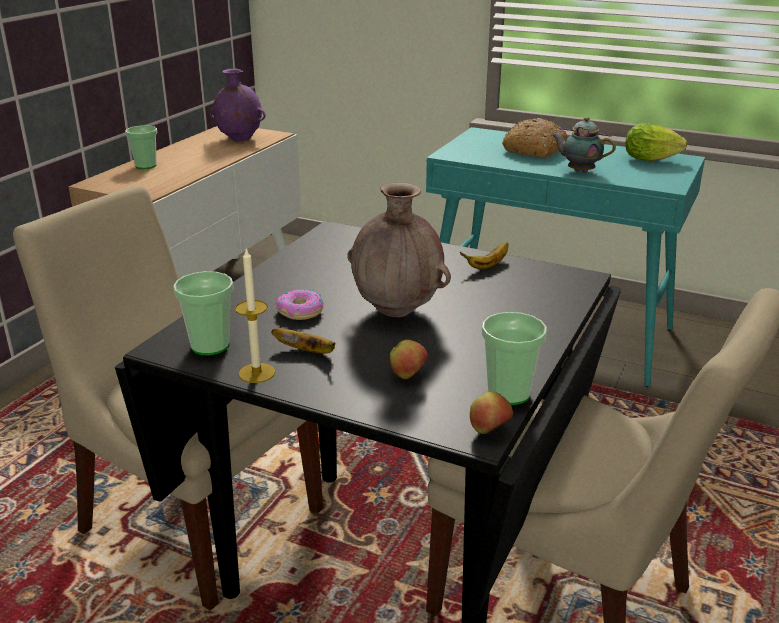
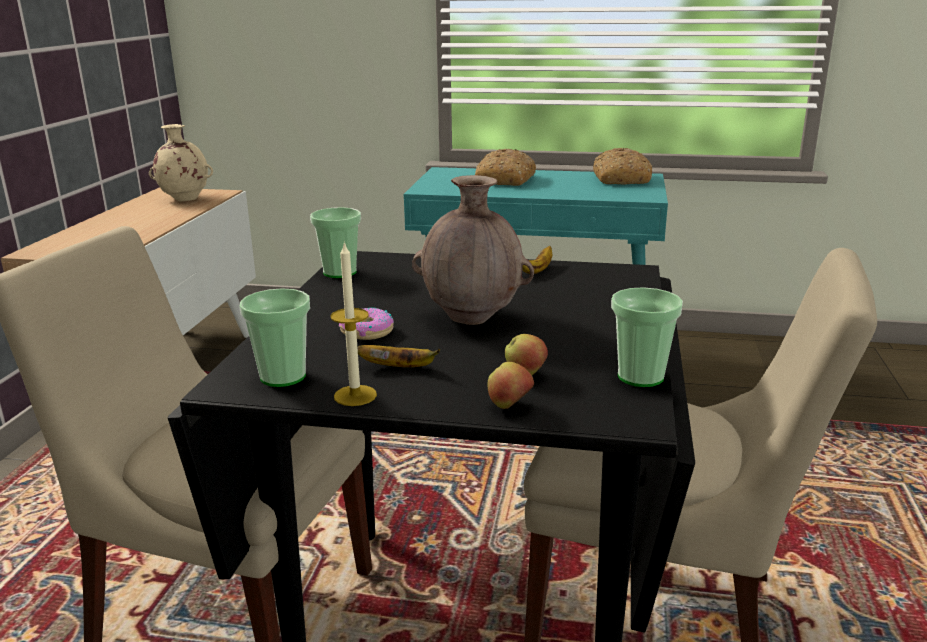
camera: 15 degrees left, 5 degrees down
(146, 166) = (88, 231): cup -> cup (340, 272)
(239, 139) = (184, 199): purple vase -> beige vase
(489, 431) = (647, 414): apple -> apple (509, 406)
(578, 171) = (558, 193): teapot -> none
(653, 160) = (619, 179): lettuce -> bread

